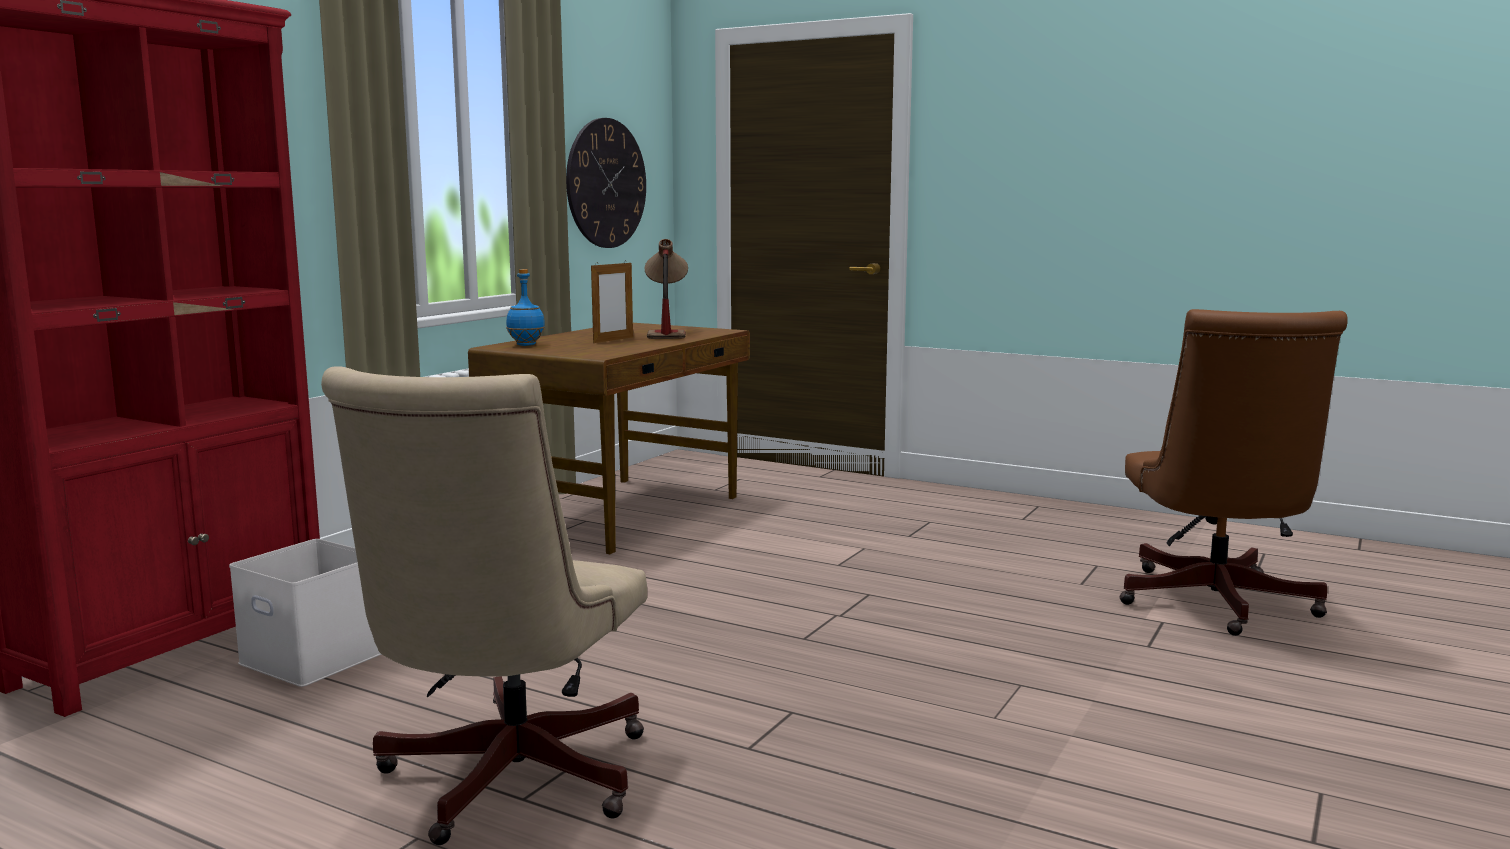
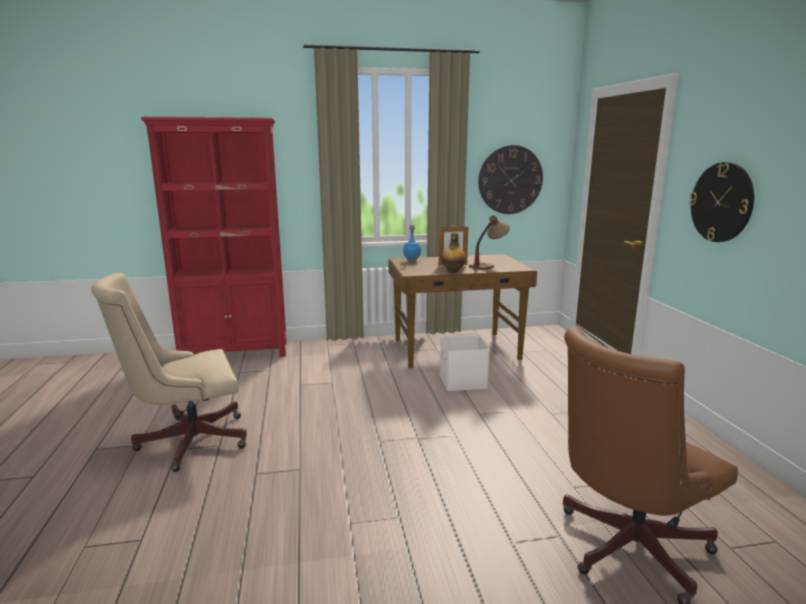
camera: 50 degrees right, 5 degrees up
(317, 657) = (251, 371): white storage box -> white storage box (464, 381)
(651, 345) = (453, 271): none -> bottle
(1027, 187) = (721, 202): none -> wall clock

